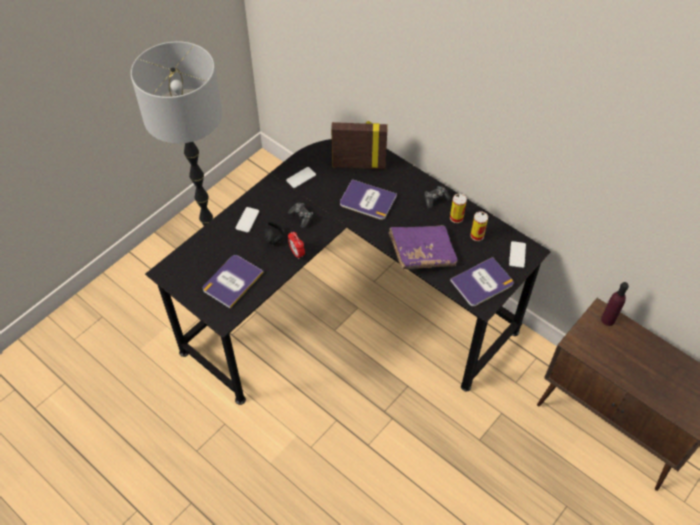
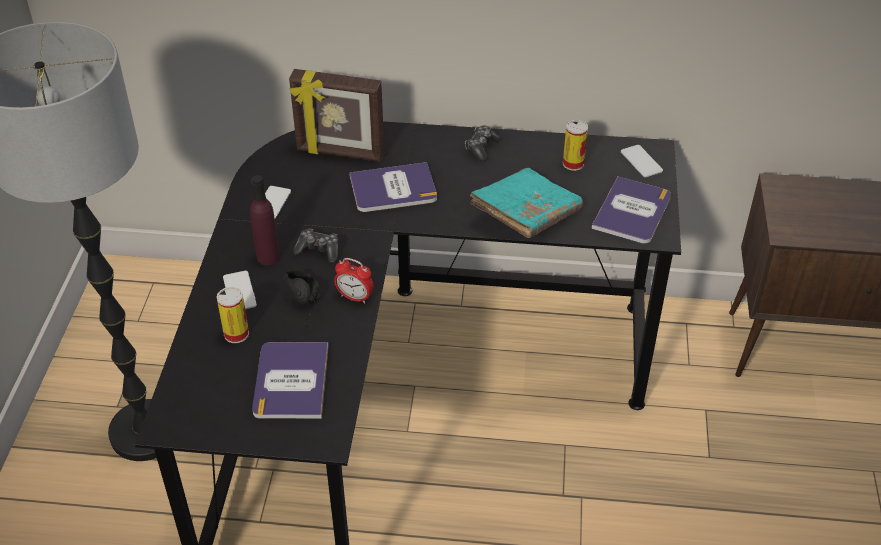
camera: 35 degrees left, 10 degrees down
(359, 164) = (340, 153): picture frame -> picture frame turned 135 degrees counterclockwise
(422, 253) = (526, 215): purple book -> turquoise book
(456, 218) = (528, 156): can -> can (236, 334)
(608, 319) = (795, 190): purple bottle -> purple bottle (268, 257)

